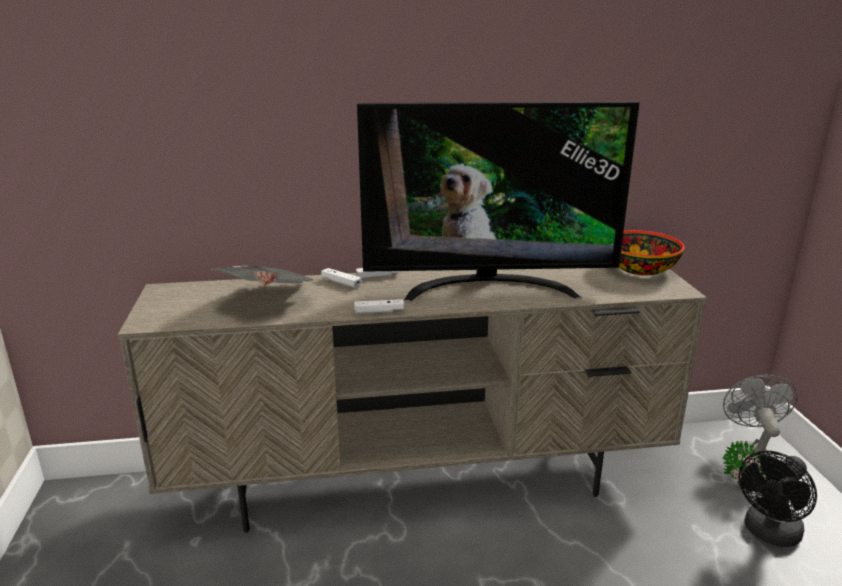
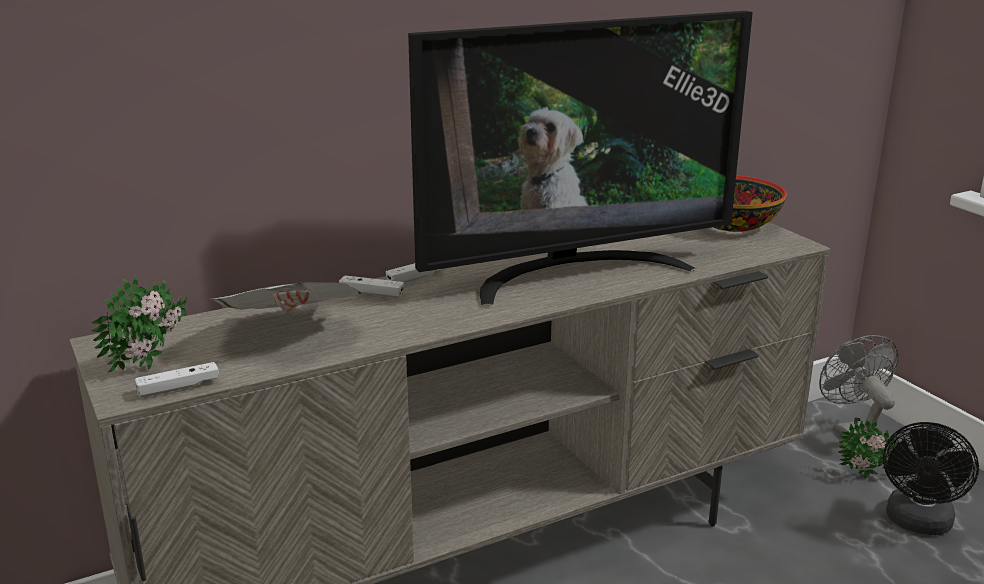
camera: 20 degrees left, 0 degrees up
(176, 305) = (153, 362): none -> potted plant
(379, 312) = (461, 325): white game controller -> white game controller (178, 388)

